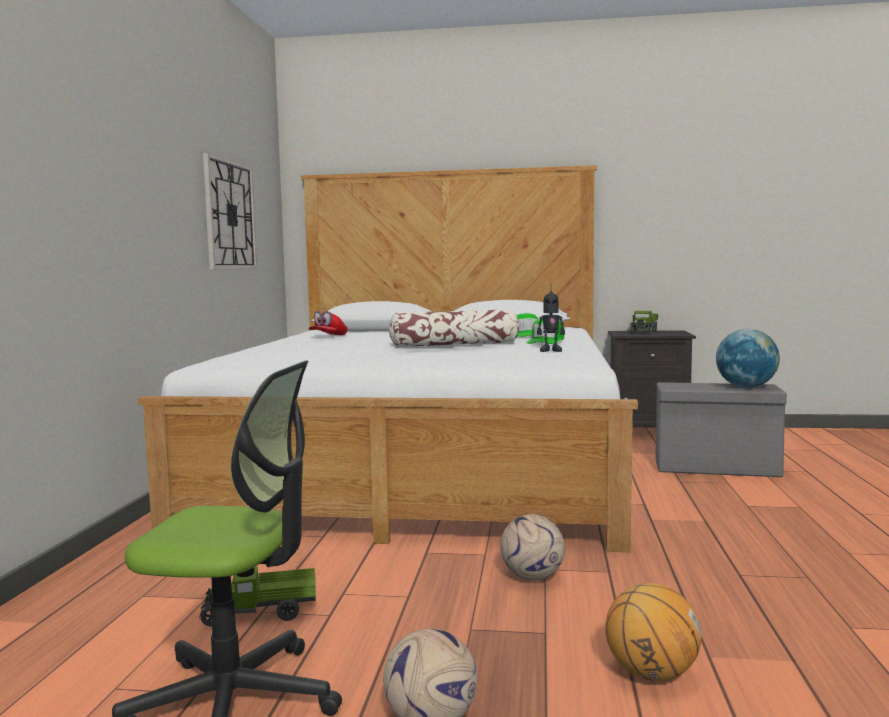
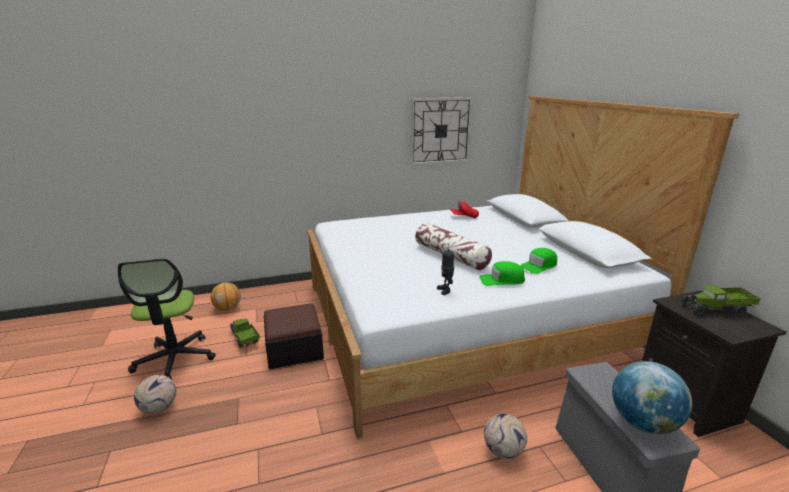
camera: 65 degrees right, 15 degrees up
(365, 571) = (294, 349): none -> ottoman
(532, 576) = (304, 404): football -> football (503, 451)
(651, 674) = (195, 471): basketball -> basketball (228, 308)

